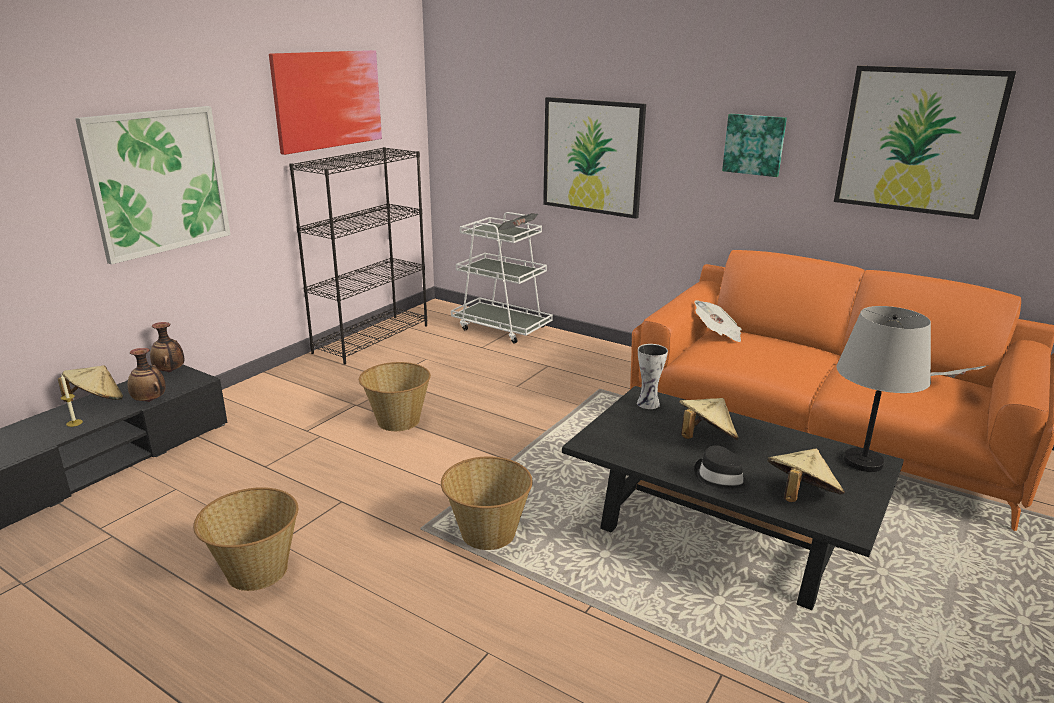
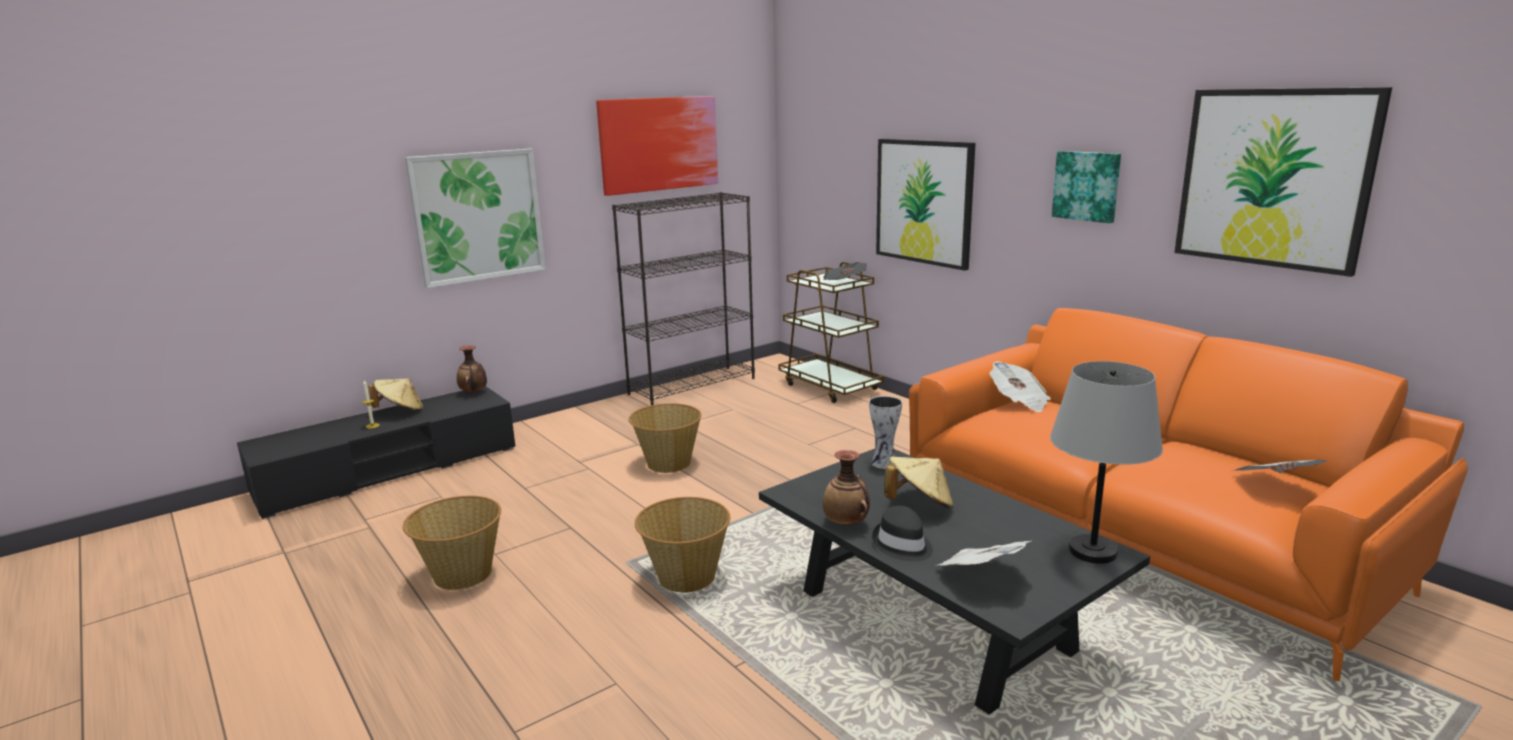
camera: 20 degrees right, 5 degrees down
(150, 400) = (441, 414): vase -> vase (846, 524)
(501, 328) = (830, 387): white cart -> brown cart
(800, 496) = (981, 574): beige hat -> newspaper

